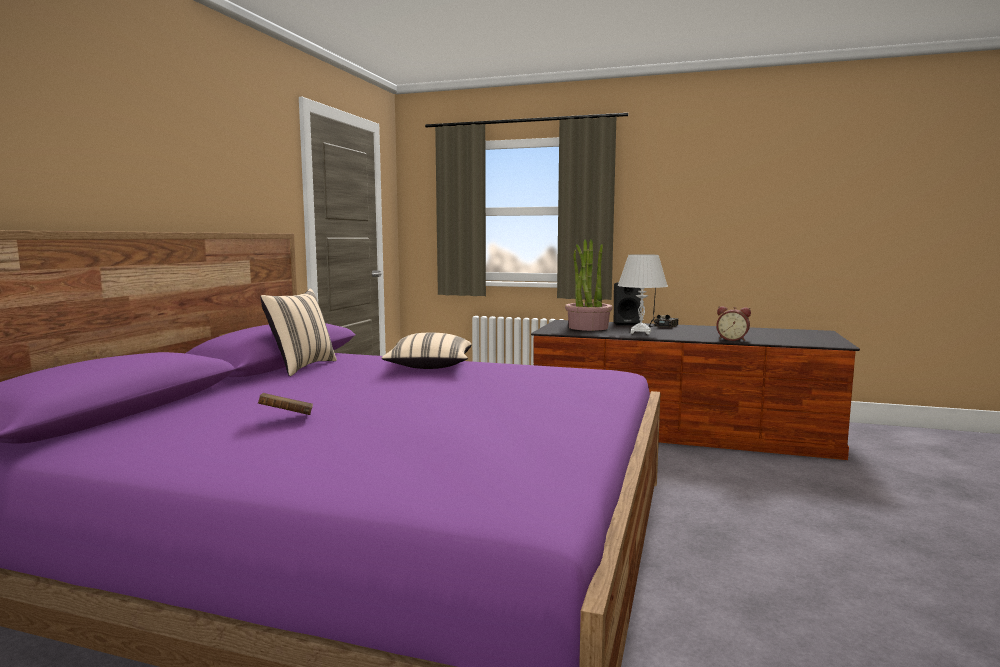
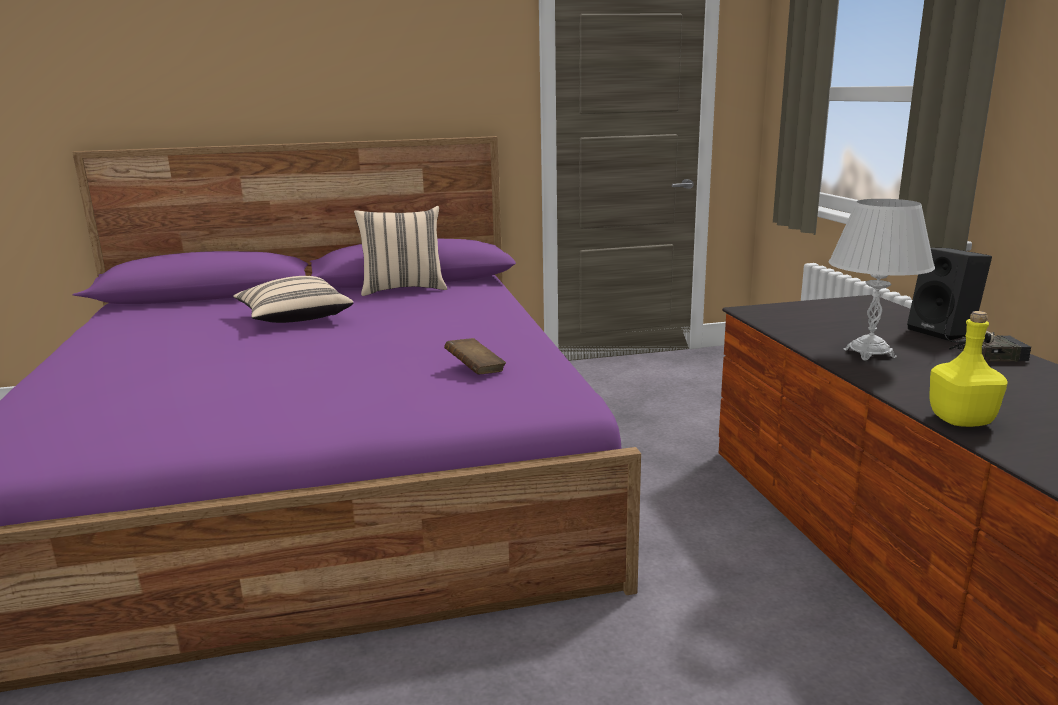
camera: 60 degrees right, 10 degrees up
(286, 418) = (203, 331): brown book -> brown book (475, 370)
(429, 367) = (459, 321): beige pillow -> beige pillow (294, 319)
(588, 327) = (838, 321): potted plant -> none
(732, 339) = (961, 421): alarm clock -> yellow bottle

